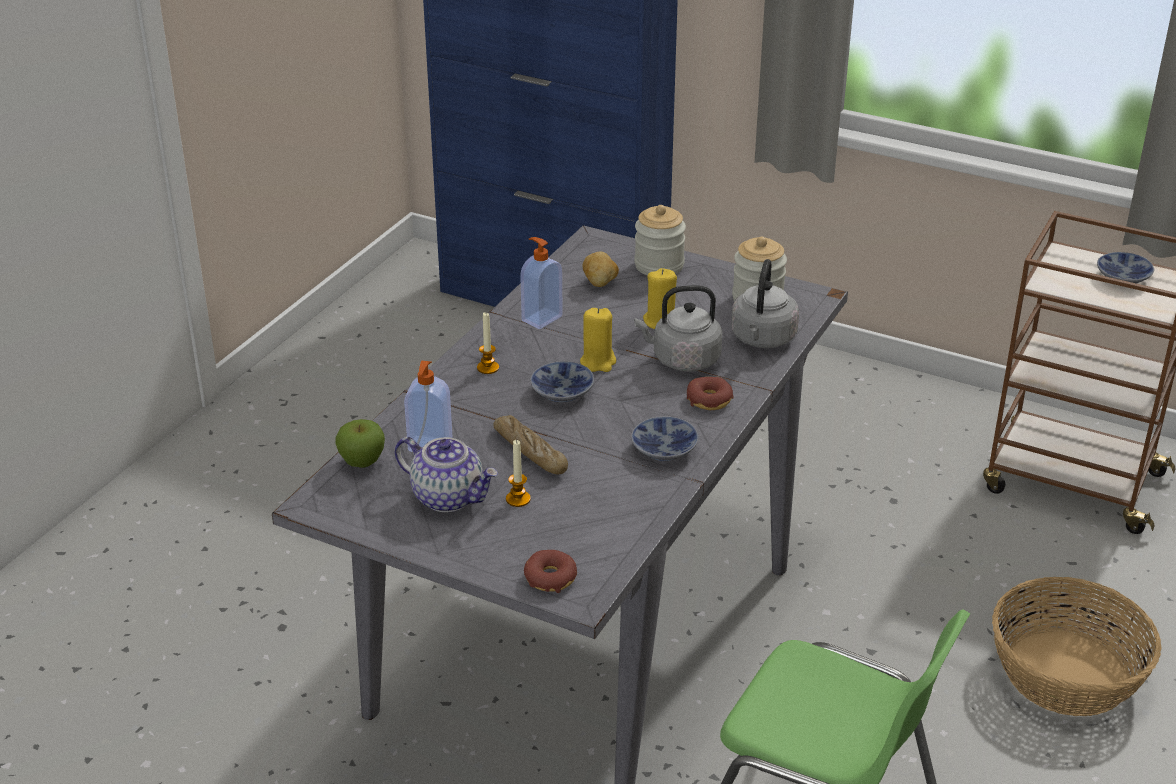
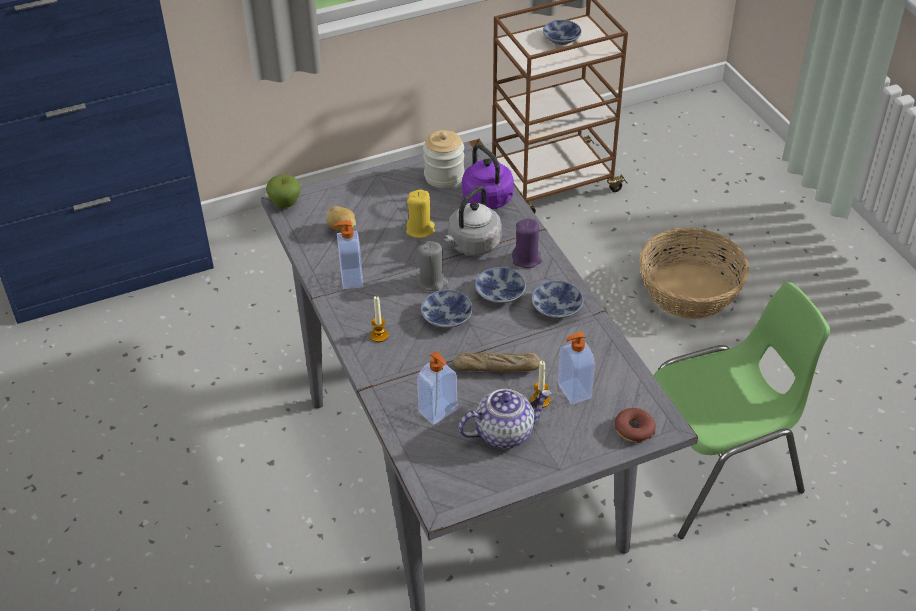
camera: 50 degrees left, 10 degrees up
(362, 462) = (420, 455): apple -> apple (285, 204)
(556, 514) = (573, 391): none -> soap dispenser
(598, 362) = (432, 282): yellow candle -> grey candle
(635, 407) = (499, 294): none -> bowl
(659, 265) = (355, 193): jar -> none
(709, 400) = (526, 259): donut -> purple candle
(762, 339) = (489, 200): grey kettle -> purple kettle

